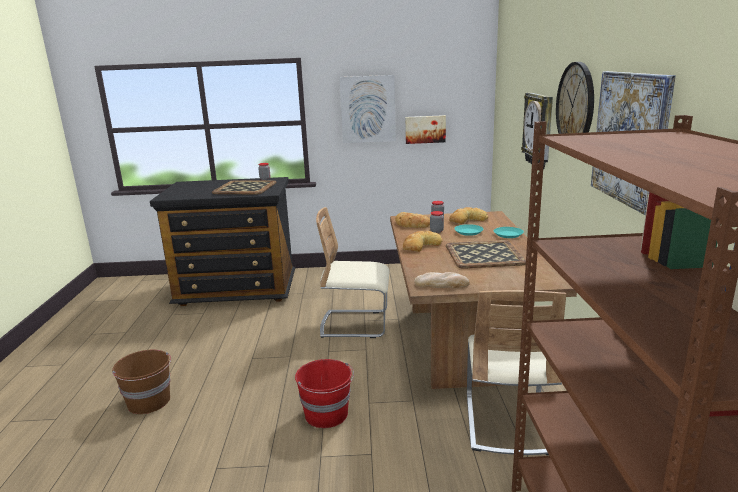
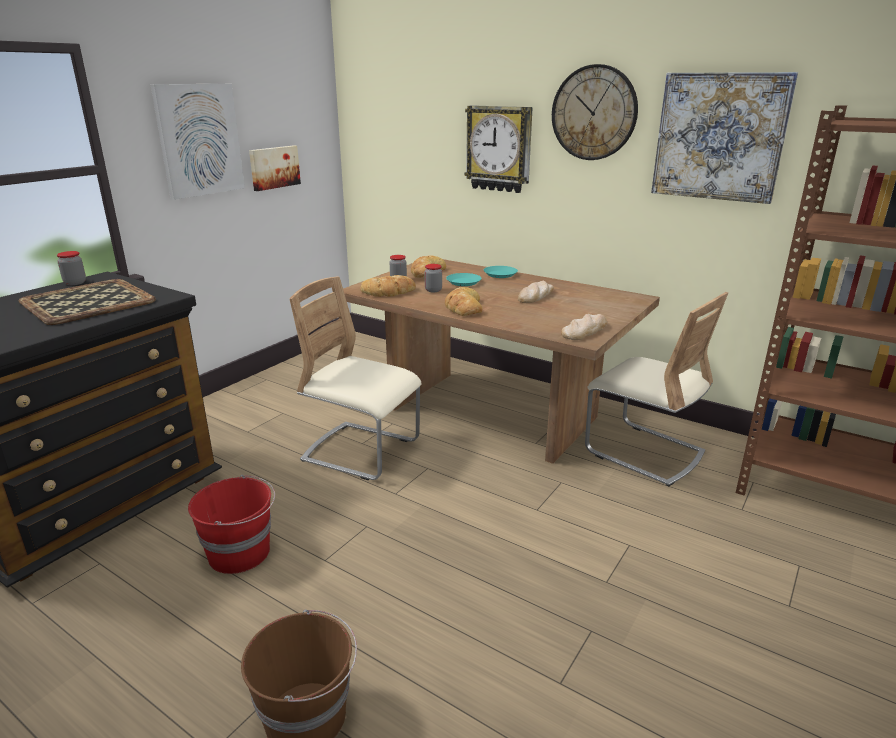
camera: 55 degrees left, 5 degrees up
(327, 414) = (531, 546): red bucket -> red bucket (241, 552)
(355, 324) = (361, 452): beige chair -> beige chair turned 75 degrees clockwise
(484, 254) = (535, 296): tray -> bread

